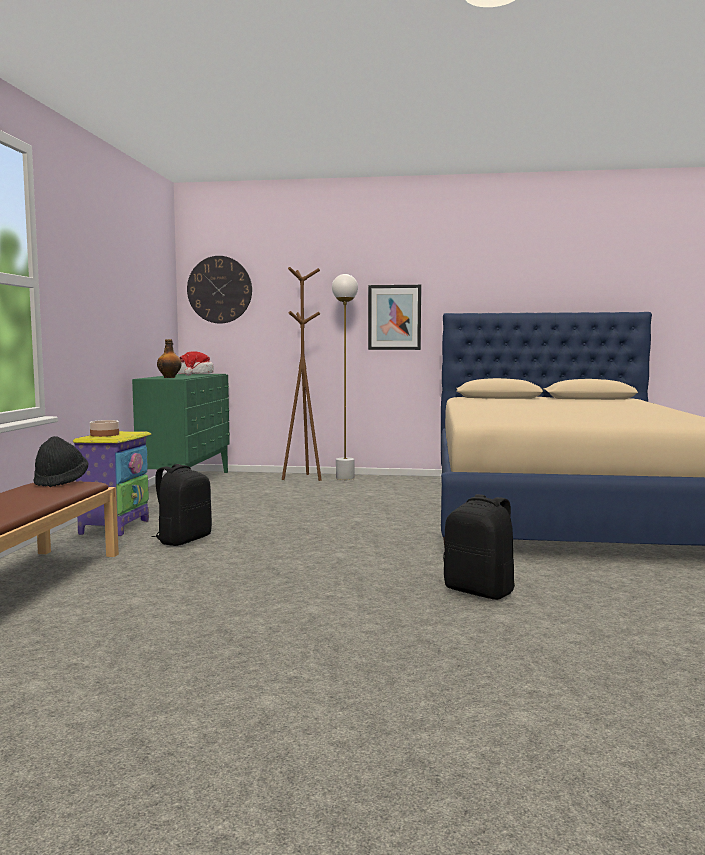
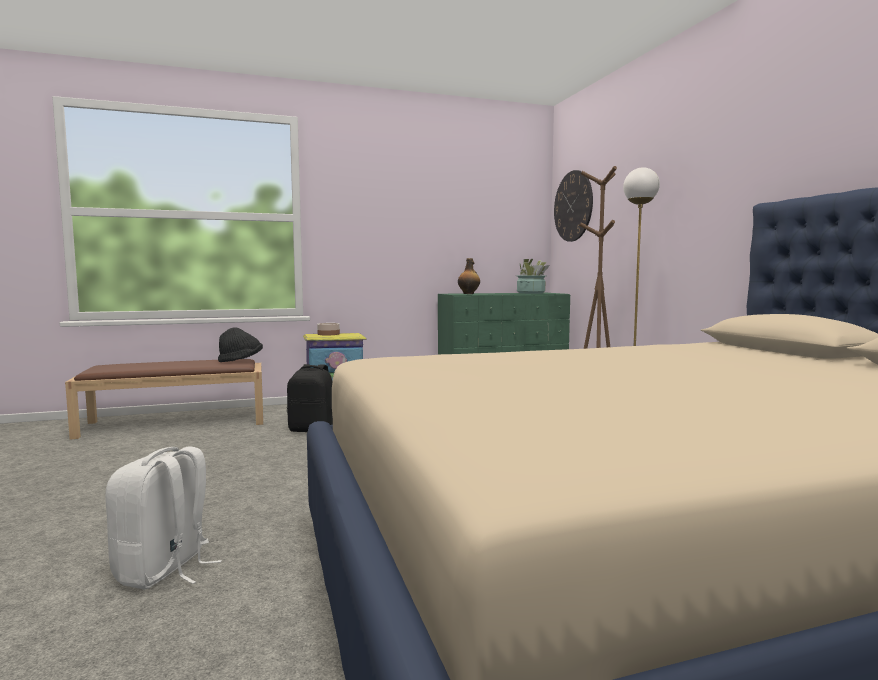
camera: 65 degrees right, 0 degrees up
(195, 374) = (530, 293): hat -> potted plant
(394, 317) = (712, 218): picture -> none
(480, 591) = (164, 570): black backpack -> white backpack

